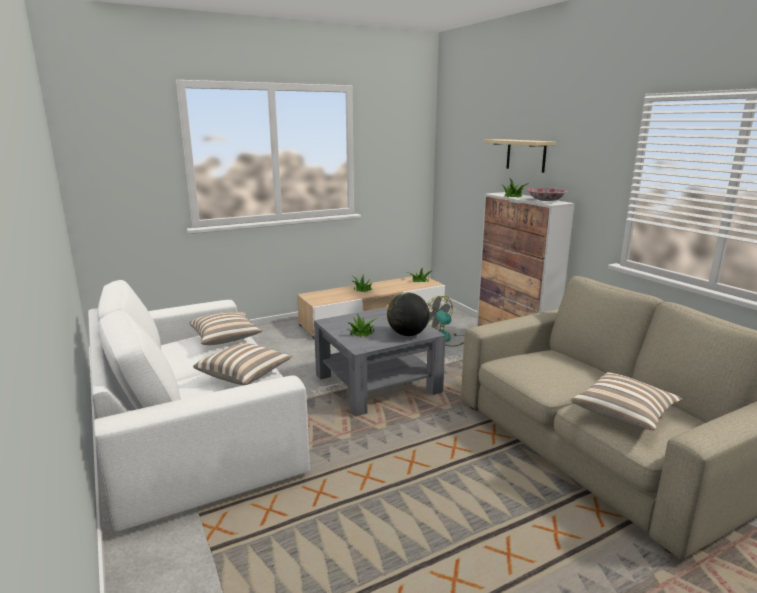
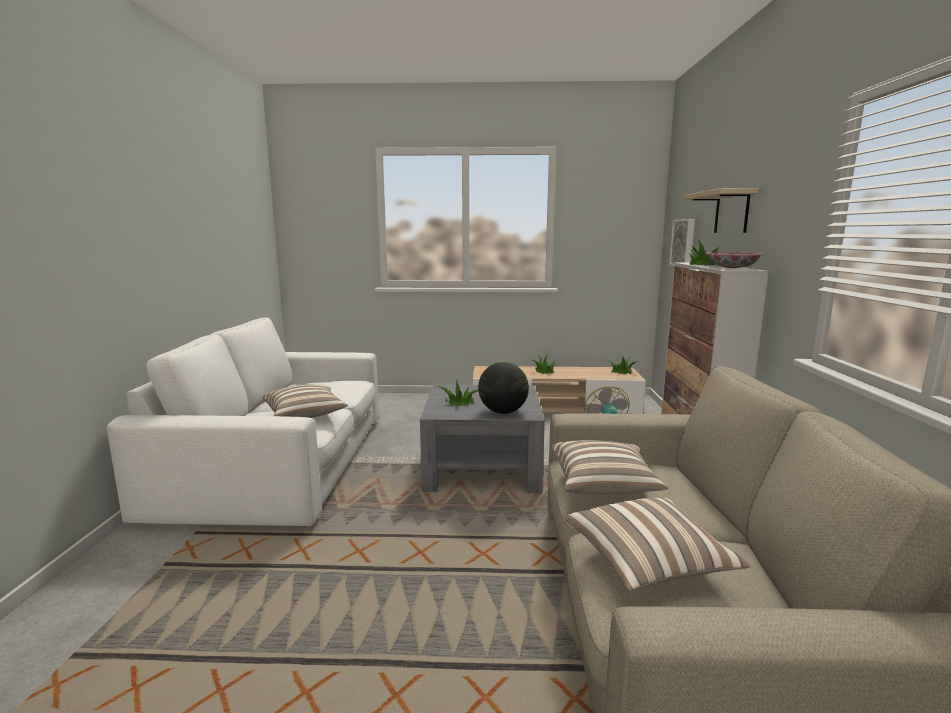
camera: 30 degrees right, 5 degrees down
(226, 338) = (339, 385): pillow -> pillow (603, 484)
(467, 172) = (684, 243): none -> picture

